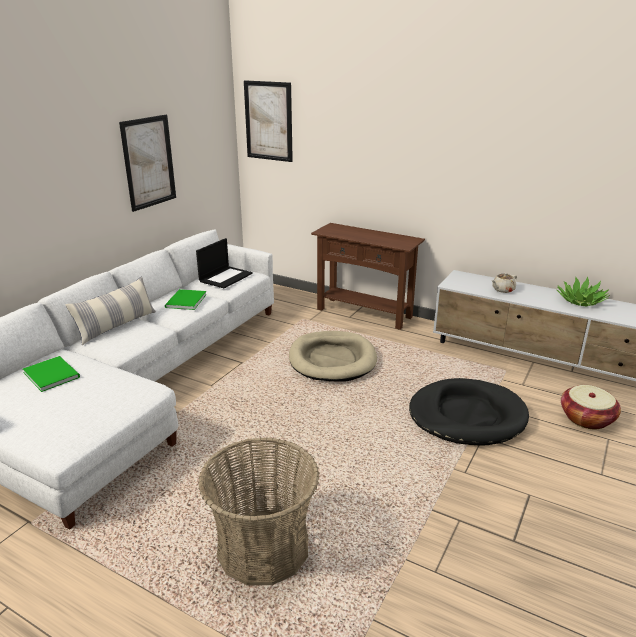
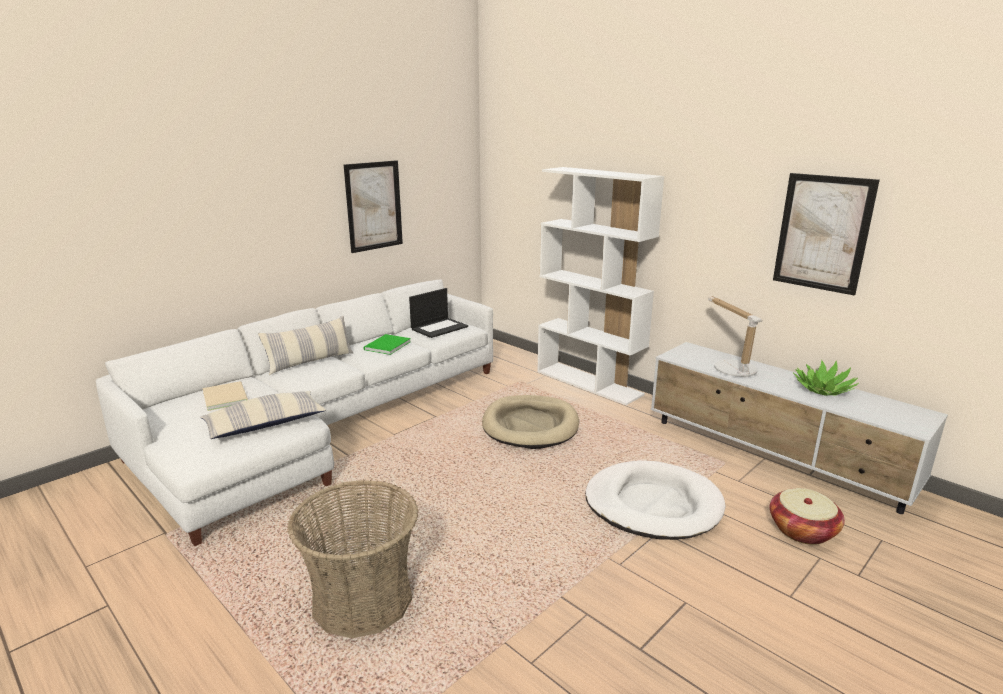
camera: 15 degrees right, 5 degrees down
(52, 374) = (226, 396): green book -> beige book
(112, 398) = (265, 425): none -> pillow
(268, 121) = (509, 172): picture -> picture (822, 233)
(364, 313) = (589, 383): brown console table -> white bookcase
(467, 416) = (653, 505): black dog bed -> white dog bed
(502, 290) = (731, 368): beige teapot -> table lamp

